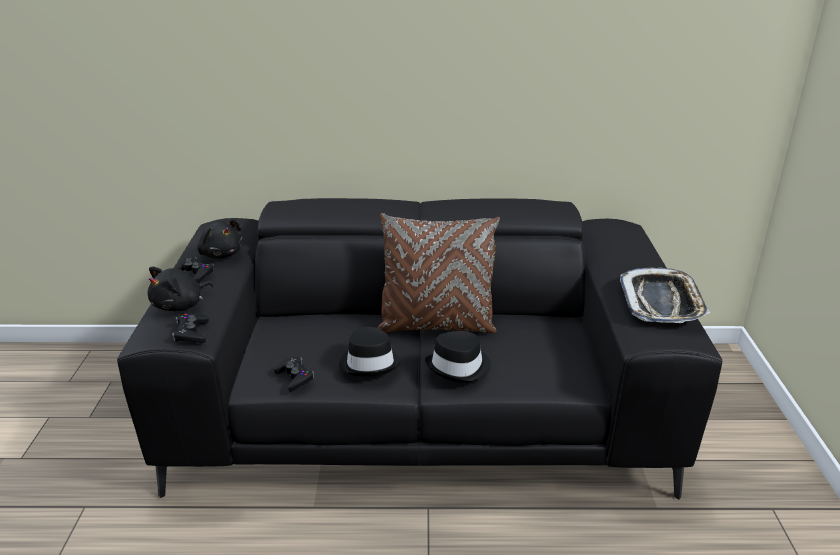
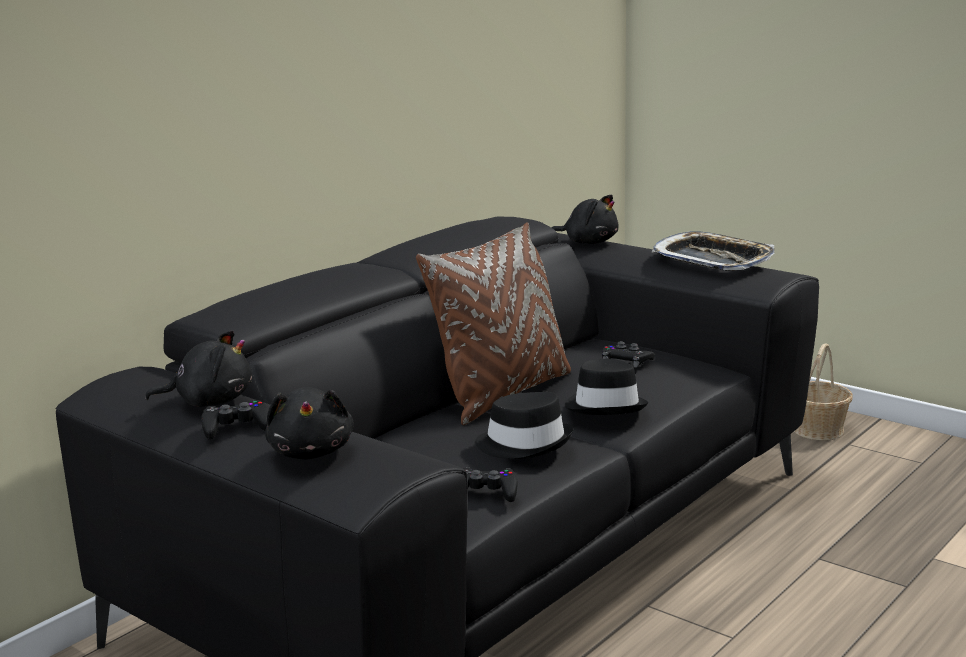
camera: 50 degrees left, 10 degrees down
(191, 333) = (405, 457): black game controller -> black game controller (626, 361)
(624, 246) = (588, 242): none -> black plush toy
(771, 482) = (818, 429): none -> basket

